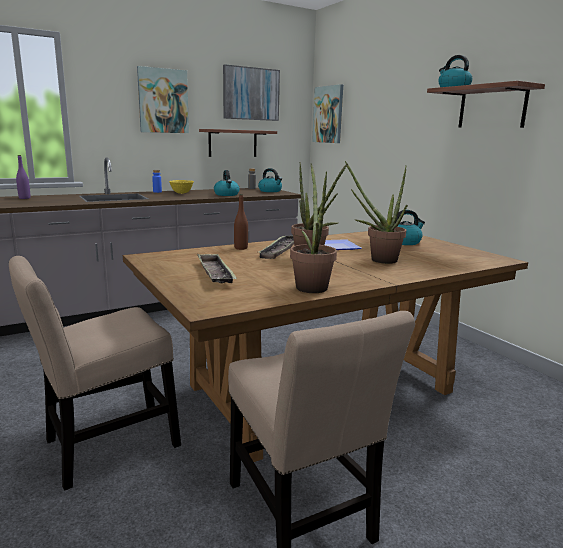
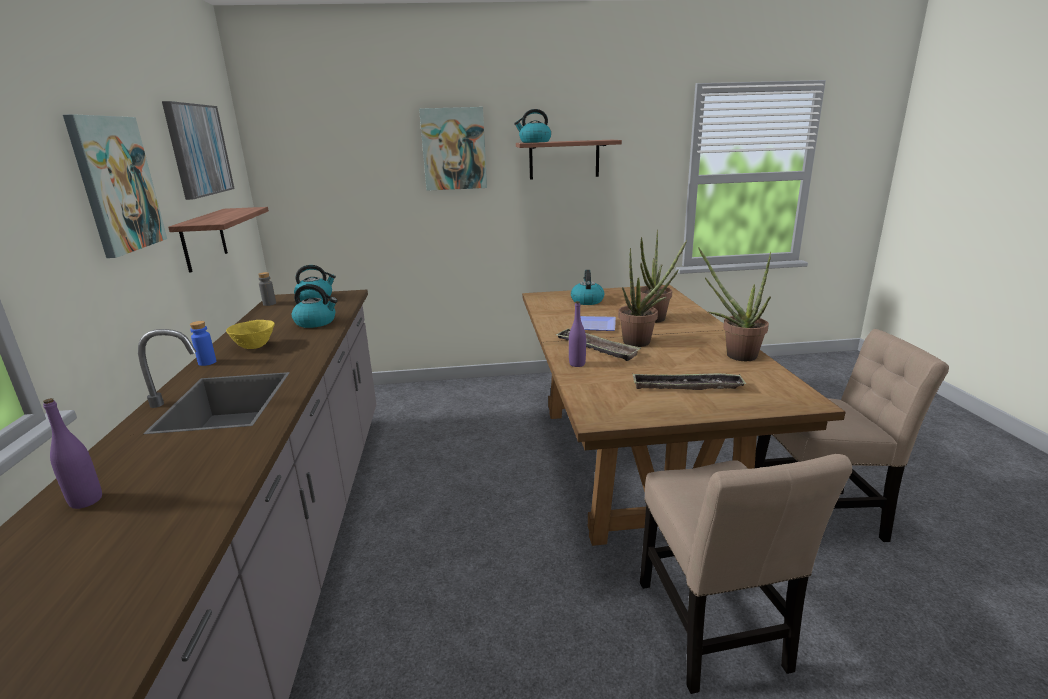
camera: 65 degrees left, 5 degrees up
(241, 248) = (577, 364): brown bottle -> purple bottle
(328, 114) = (295, 171): picture -> picture (454, 149)

